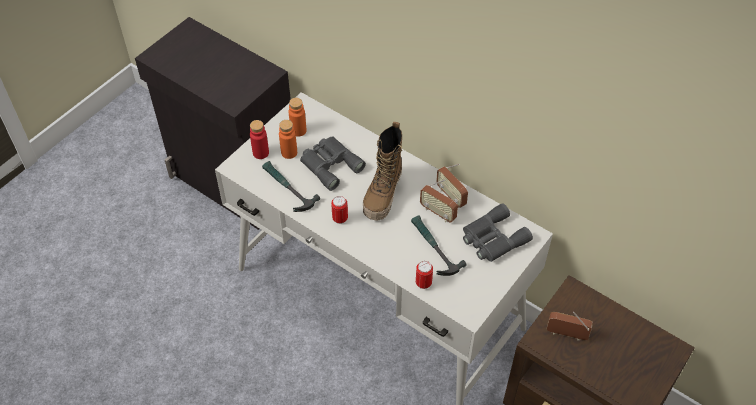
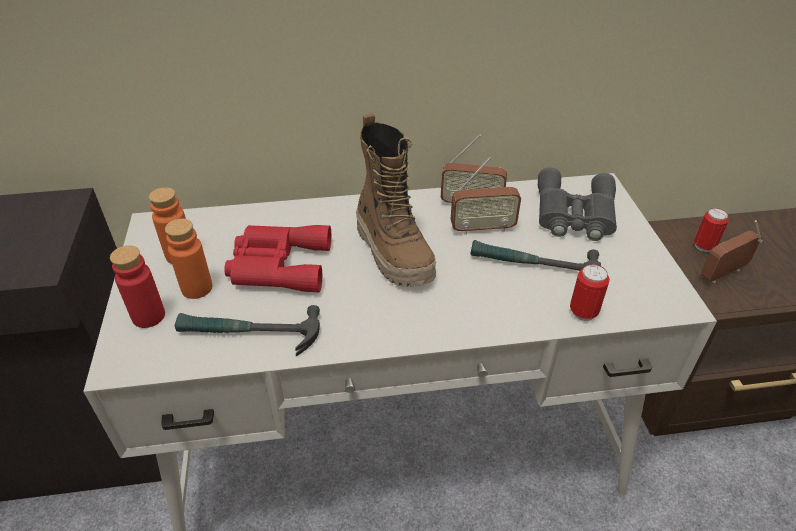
camera: 45 degrees left, 10 degrees down
(330, 164) = (277, 264): grey binoculars -> red binoculars
(340, 219) = (376, 317): can -> can (704, 246)

